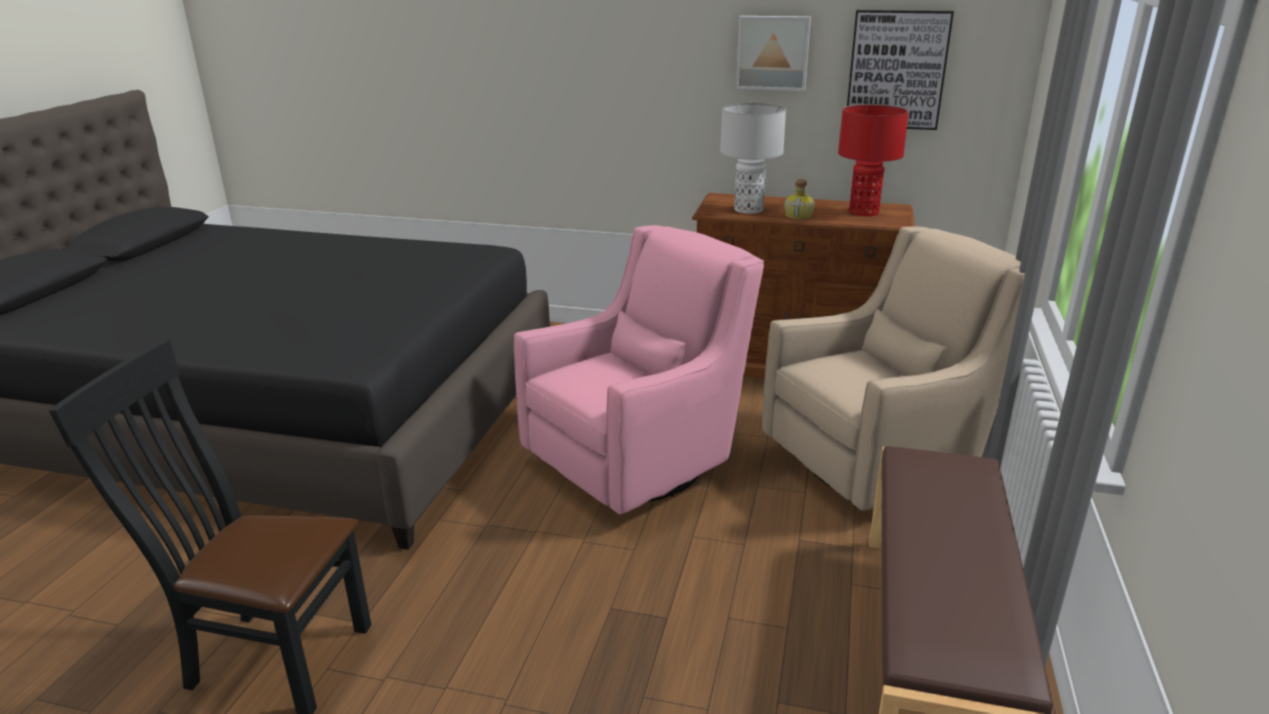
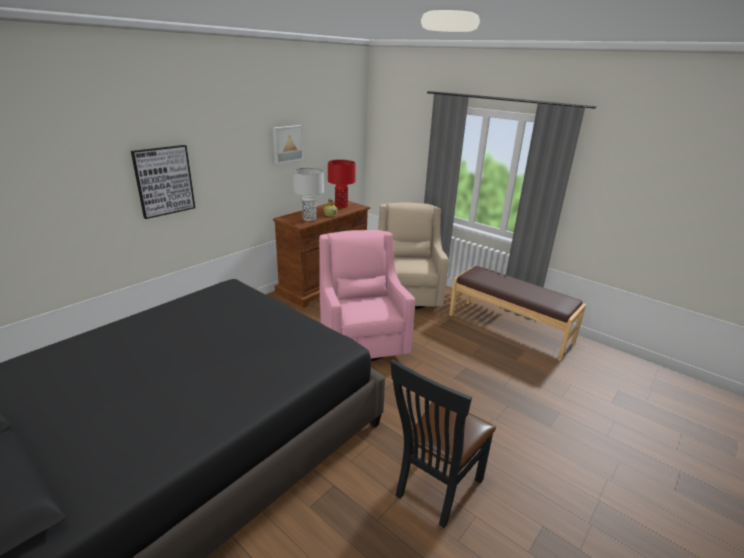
camera: 65 degrees left, 0 degrees up
(897, 70) = (329, 144): picture -> picture (164, 181)

